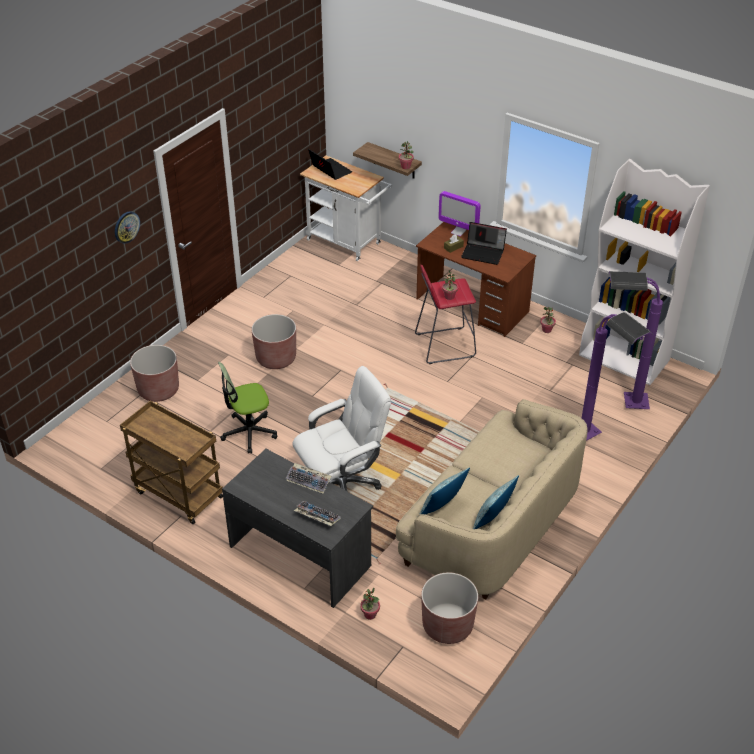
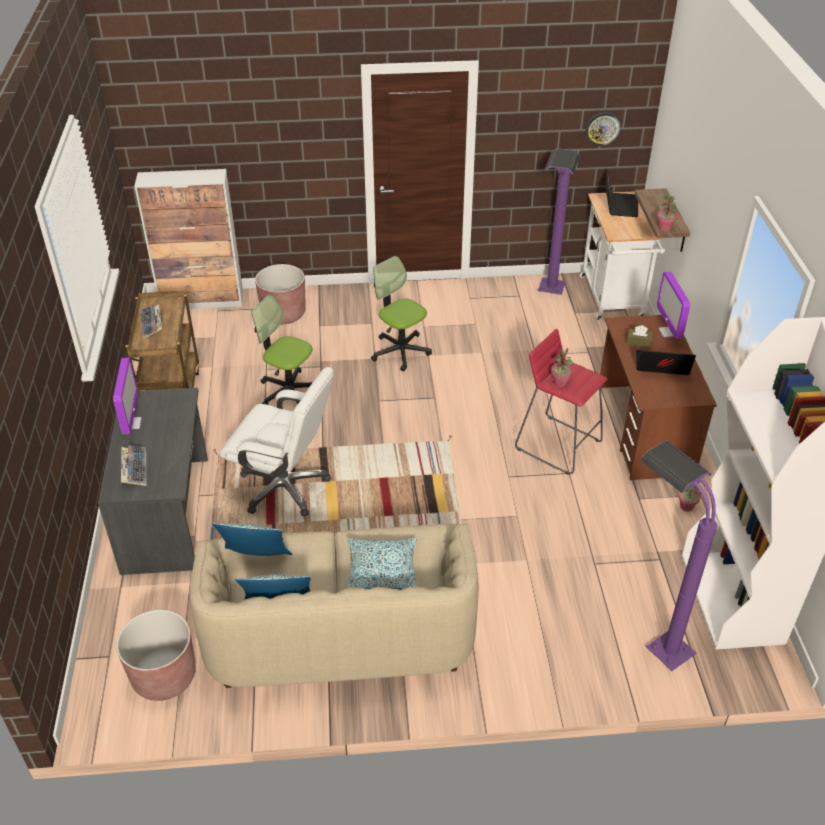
camera: 50 degrees right, 0 degrees up
(82, 423) = (202, 301): none -> cabinet
(126, 227) = (306, 132): wall clock -> wall clock (602, 128)
(265, 498) = (131, 423): none -> monitor
(276, 358) = (400, 351): brown planter -> office chair
(309, 481) = (179, 437): keyboard -> keyboard (152, 324)
(370, 614) = (132, 606): potted plant -> none
(483, 253) = (661, 366): laptop -> laptop turned 120 degrees clockwise
(508, 460) = (382, 571): none -> pillow
(596, 442) = (560, 651): purple floor lamp -> purple floor lamp (549, 298)

